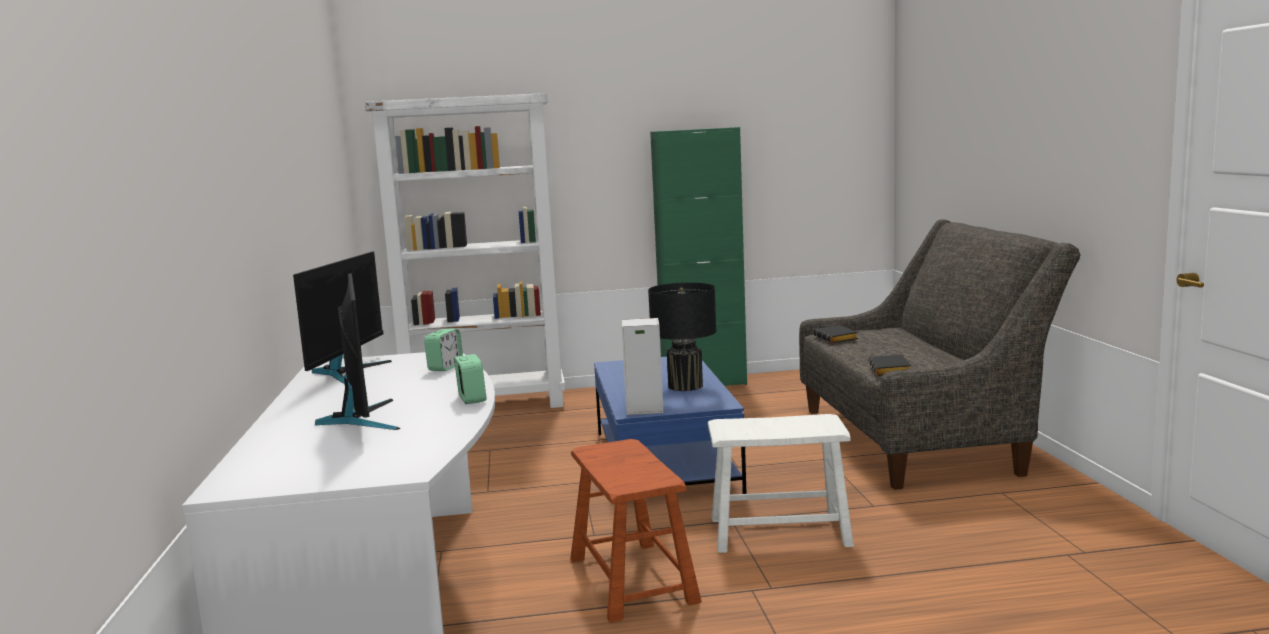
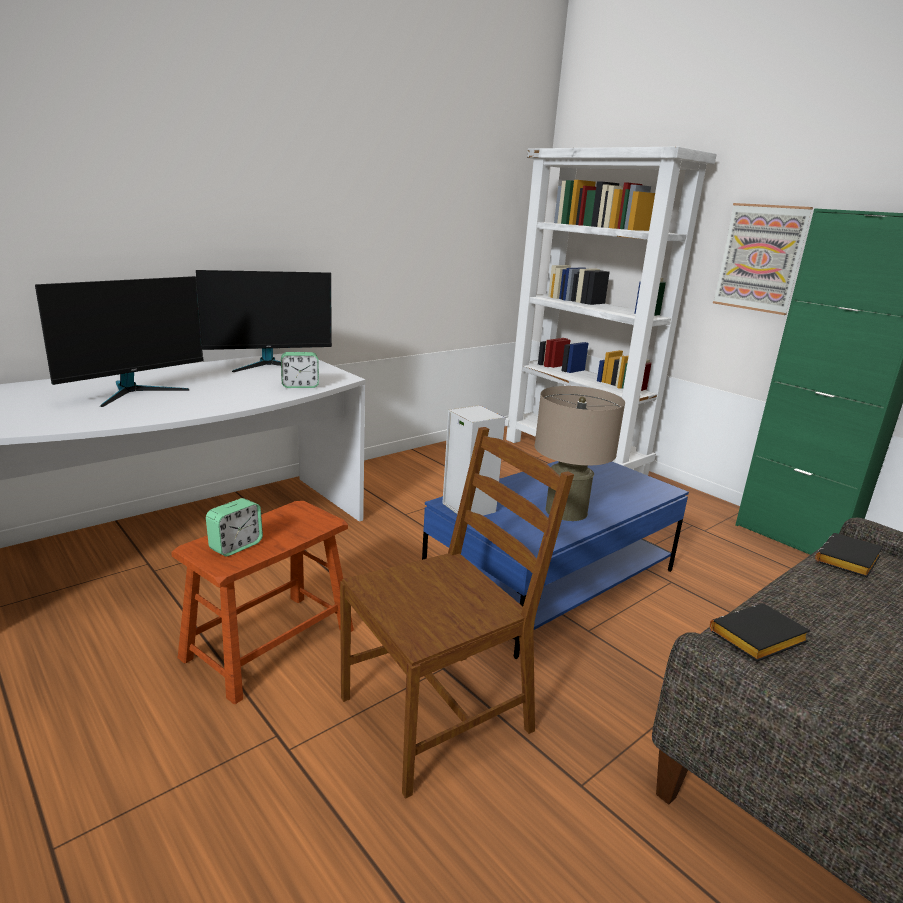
camera: 55 degrees right, 10 degrees up
(471, 399) = (198, 411): alarm clock -> alarm clock (236, 546)
(603, 175) = (760, 258): none -> picture
(685, 386) = (566, 511): black table lamp -> beige table lamp
(779, 532) = (438, 714): white stool -> brown chair

